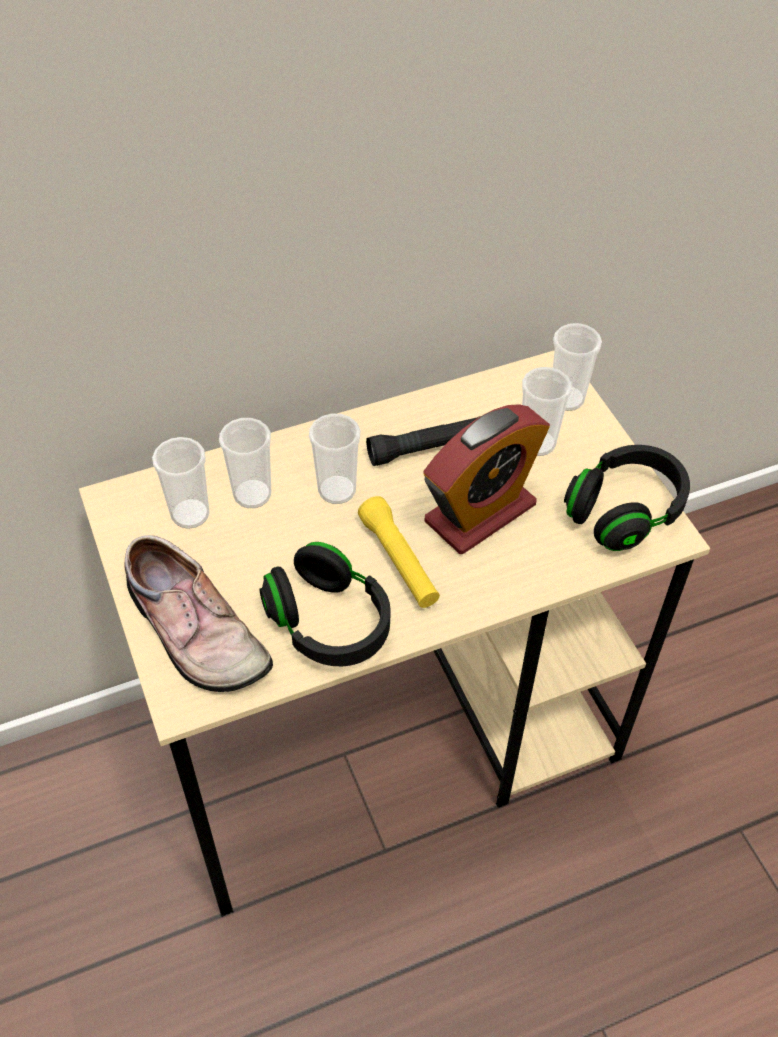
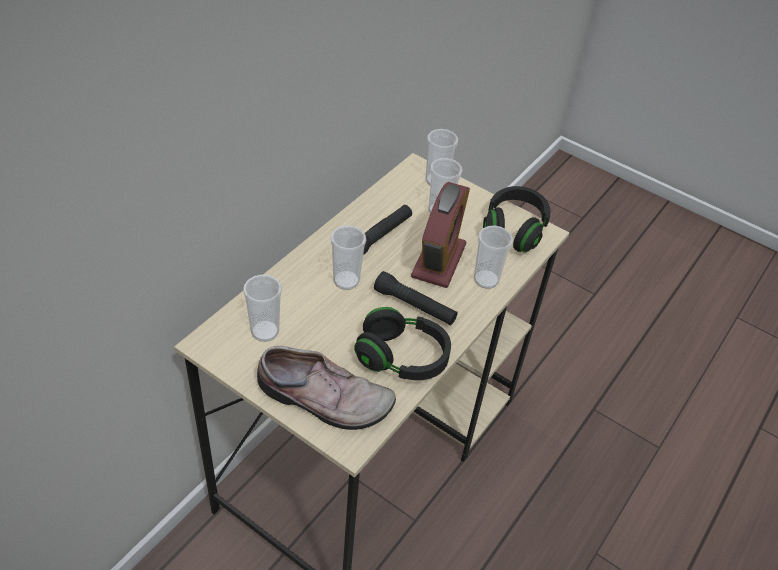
camera: 35 degrees left, 5 degrees down
(252, 494) = (295, 303): cup -> cup (486, 280)
(399, 561) = (415, 306): yellow flashlight -> black flashlight

